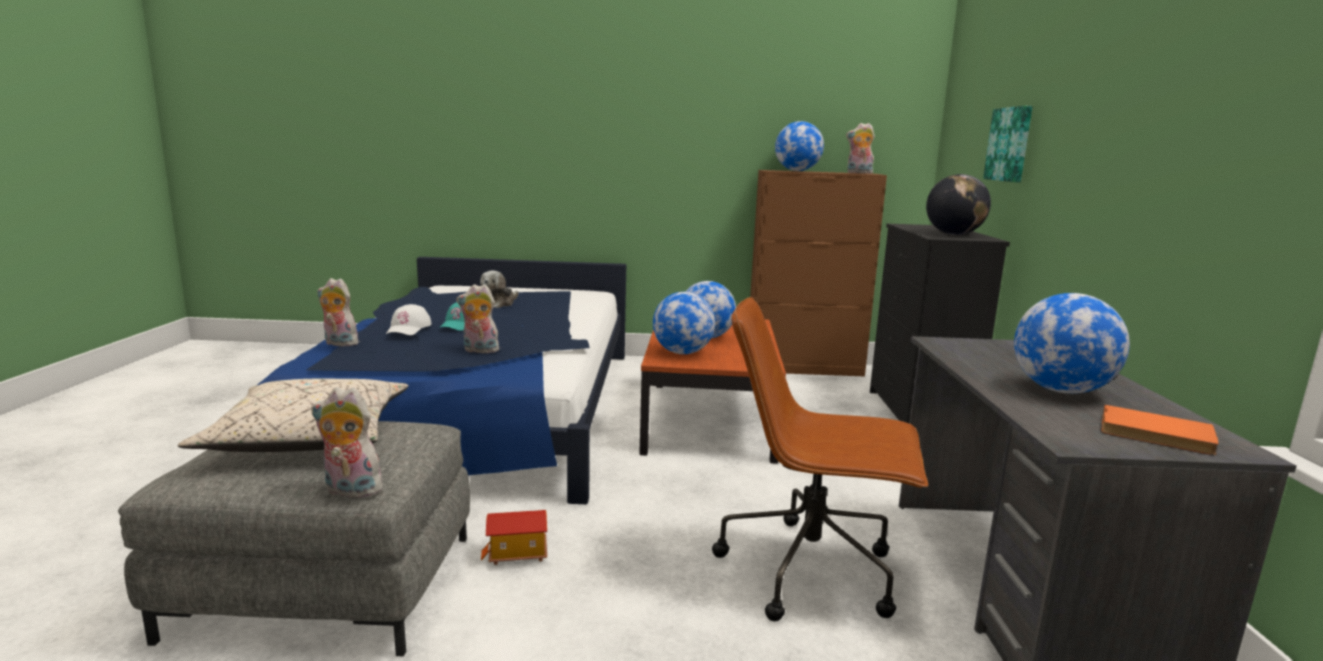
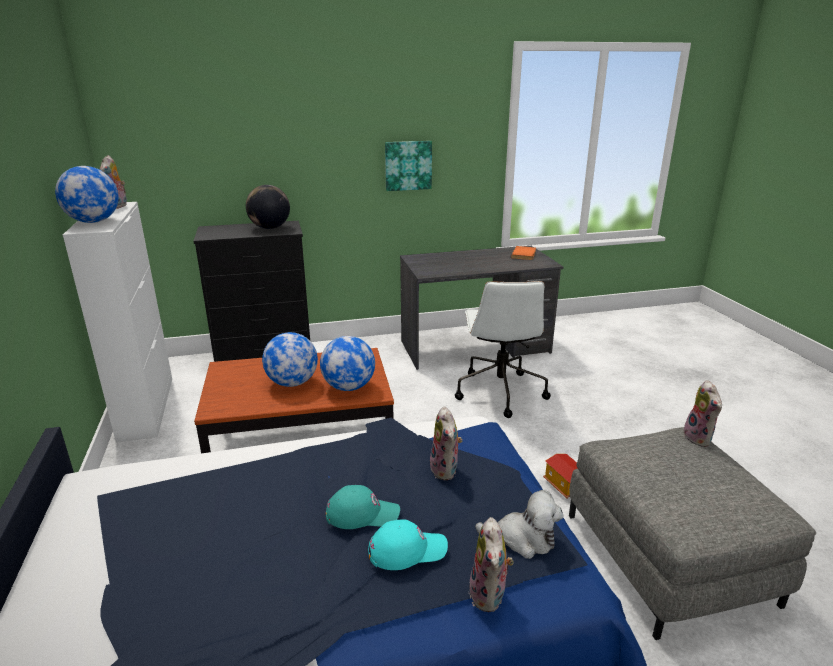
camera: 105 degrees left, 10 degrees up
(310, 438) = (679, 482): beige pillow -> none
(408, 328) = (407, 550): white cap -> turquoise cap
(500, 303) = (205, 536): plush toy -> plush toy (522, 538)
(804, 368) = (147, 407): brown cabinet -> white cabinet
(811, 570) = (499, 391): brown office chair -> white office chair
(1010, 144) = (255, 157): picture -> picture (408, 165)
(1061, 390) = (488, 260): globe -> none

